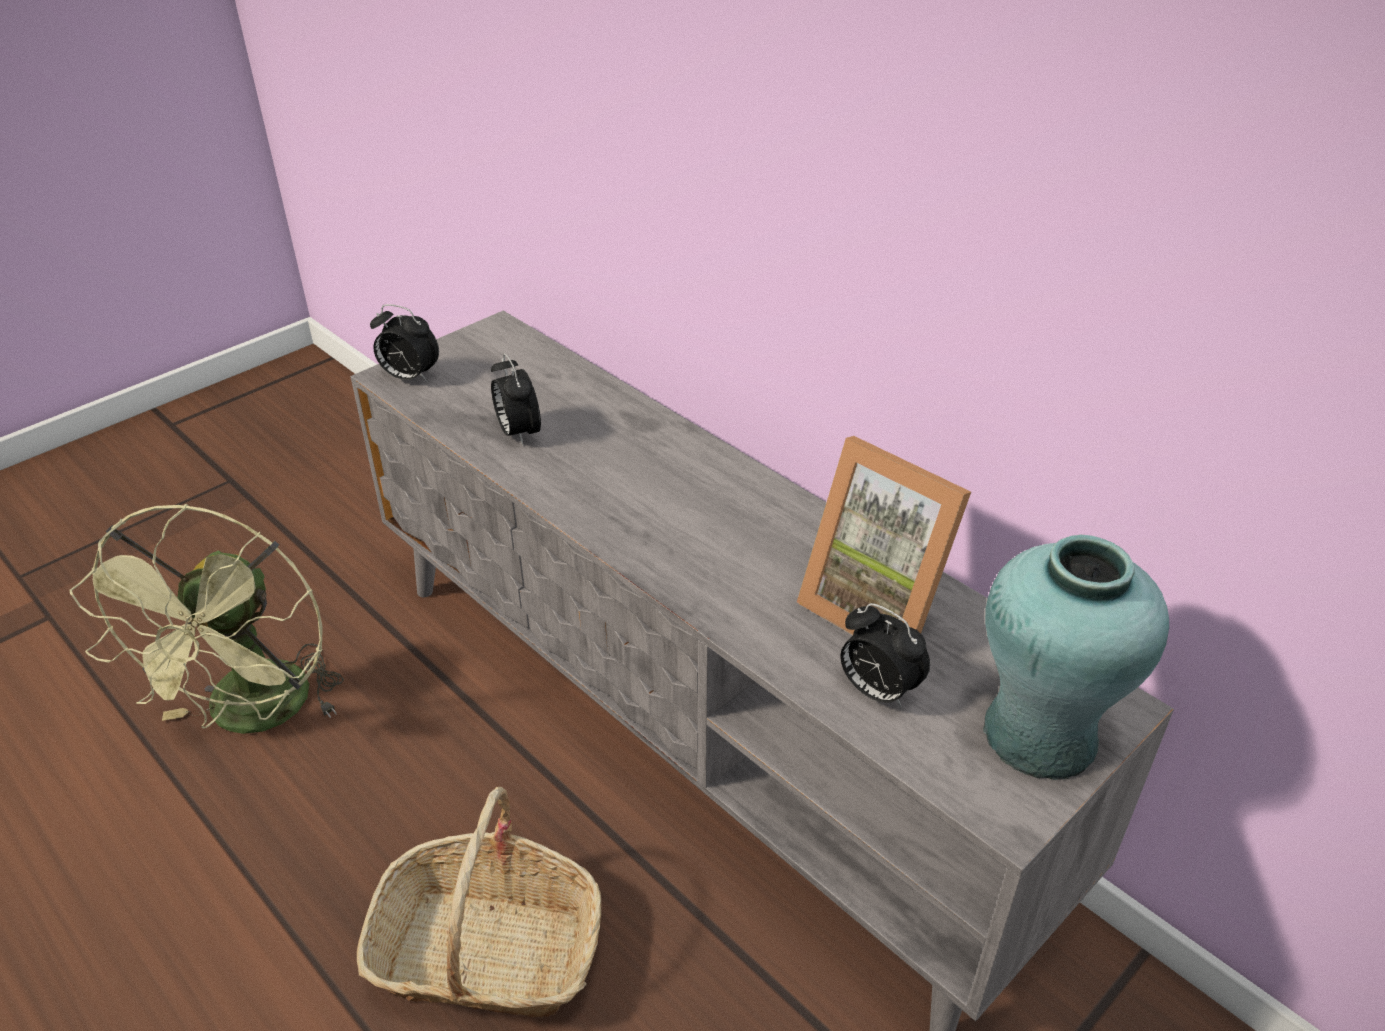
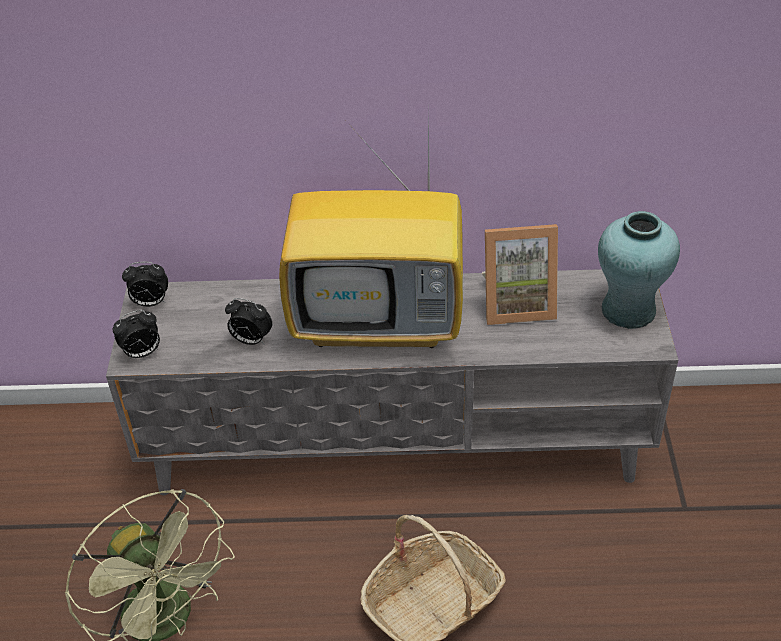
camera: 45 degrees left, 5 degrees up
(680, 508) = (381, 321): none -> television
(877, 691) = (559, 336): alarm clock -> alarm clock (150, 303)

